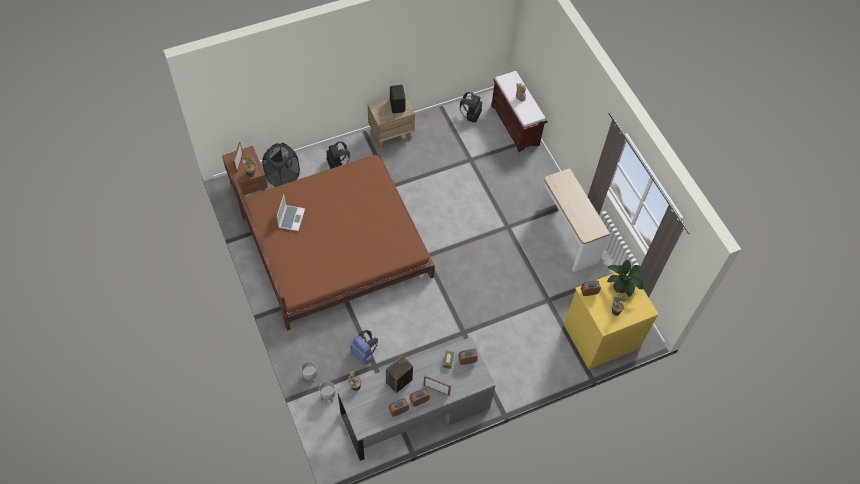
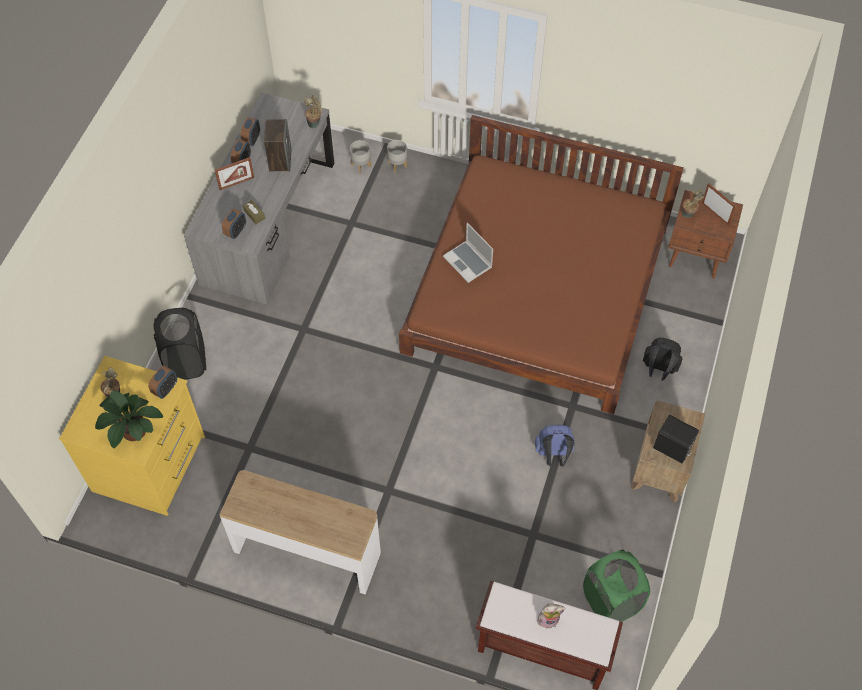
camera: 135 degrees right, 0 degrees up
(283, 178) = (686, 300): black laundry basket -> black laundry basket (186, 361)
(291, 218) = (591, 225): laptop -> laptop (468, 262)
(364, 354) = (374, 224): blue backpack -> blue backpack (553, 455)
(471, 116) = (611, 601): black backpack -> green laundry basket

